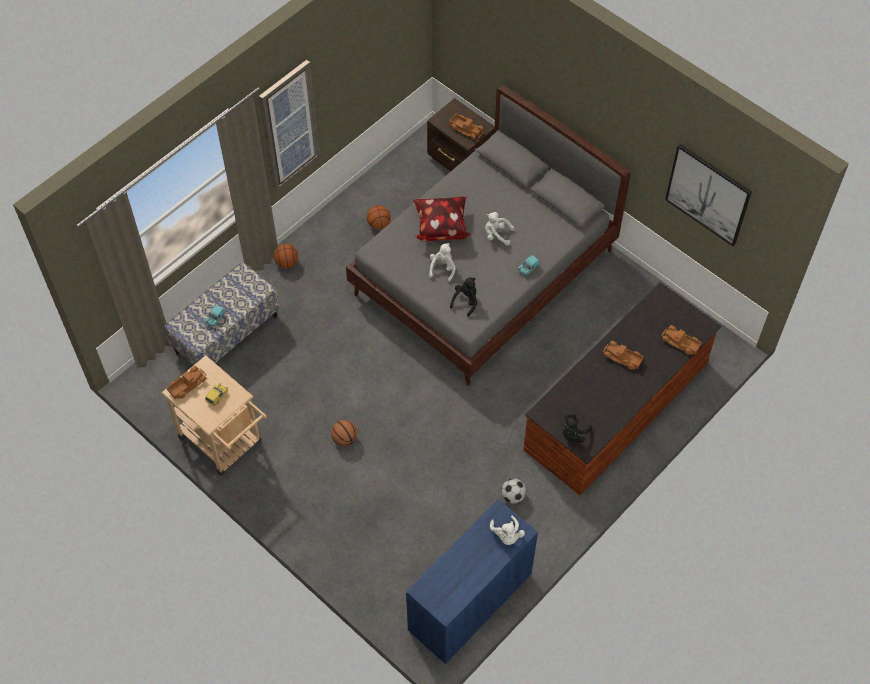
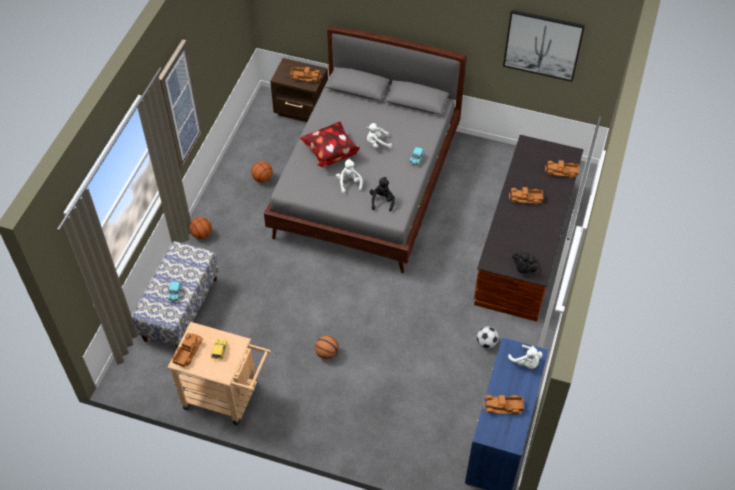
camera: 25 degrees left, 5 degrees down
(456, 571) = (503, 407): none -> toy truck

